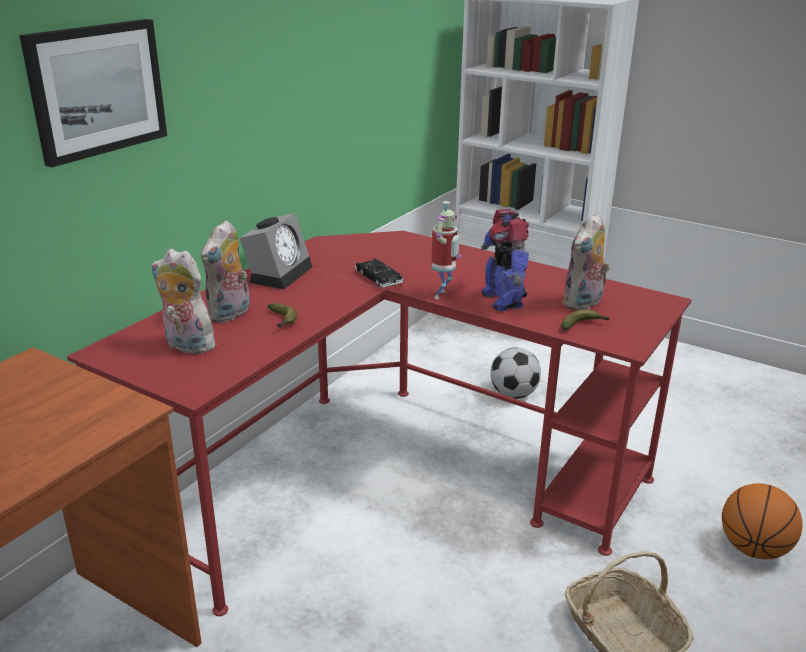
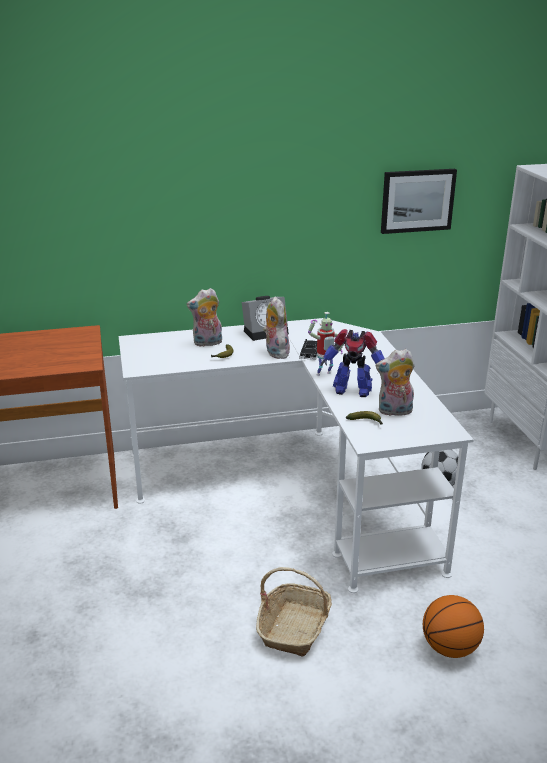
camera: 45 degrees right, 0 degrees up
(97, 89) = (159, 202): picture -> picture (417, 200)
(186, 346) = (165, 350): plush toy -> plush toy (275, 352)
(388, 475) = (295, 487): red desk -> white desk
(503, 299) = (352, 390): toy robot -> toy robot turned 105 degrees counterclockwise

